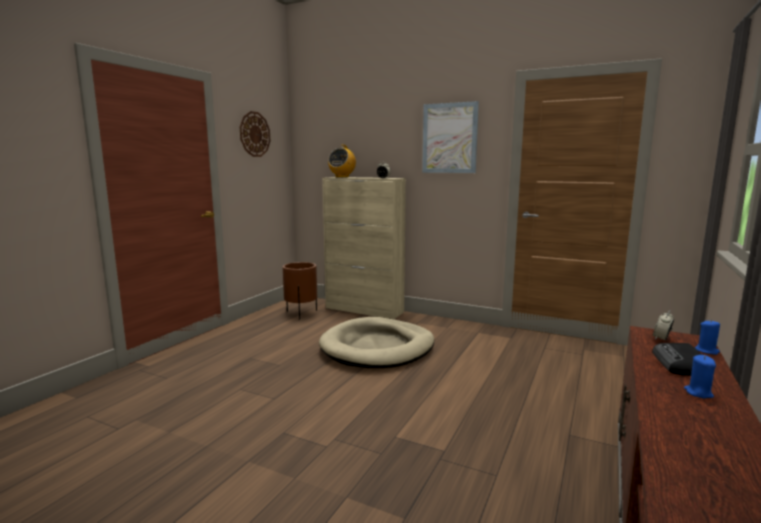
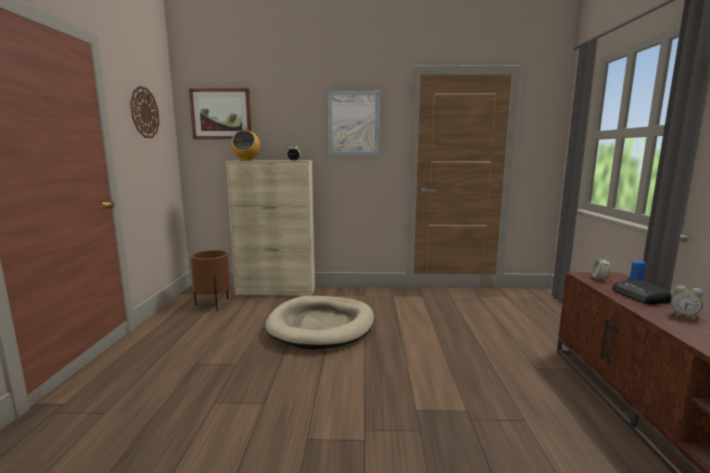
camera: 25 degrees left, 0 degrees up
(327, 132) = (221, 114): none -> picture
(698, 393) = (683, 316): blue candle -> alarm clock

